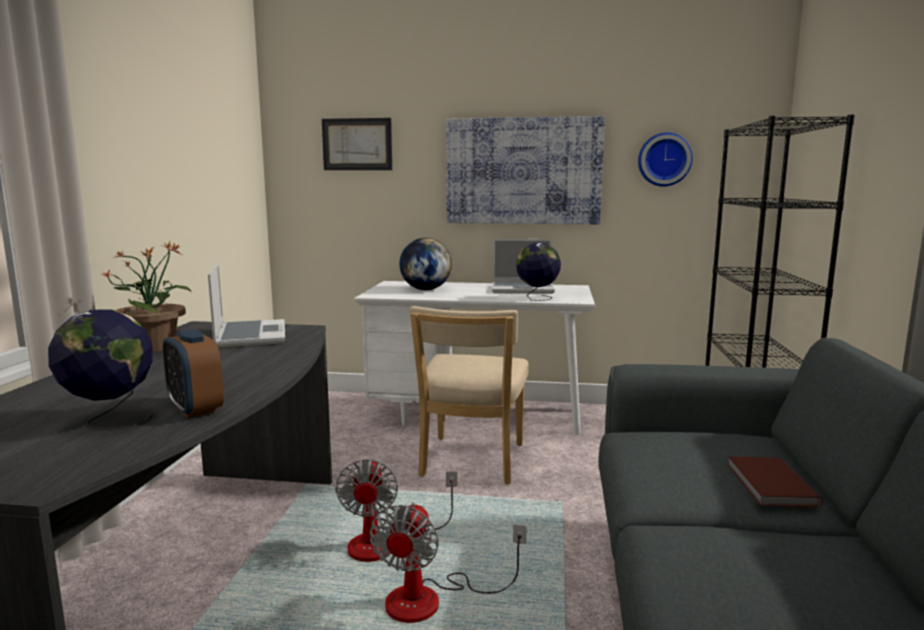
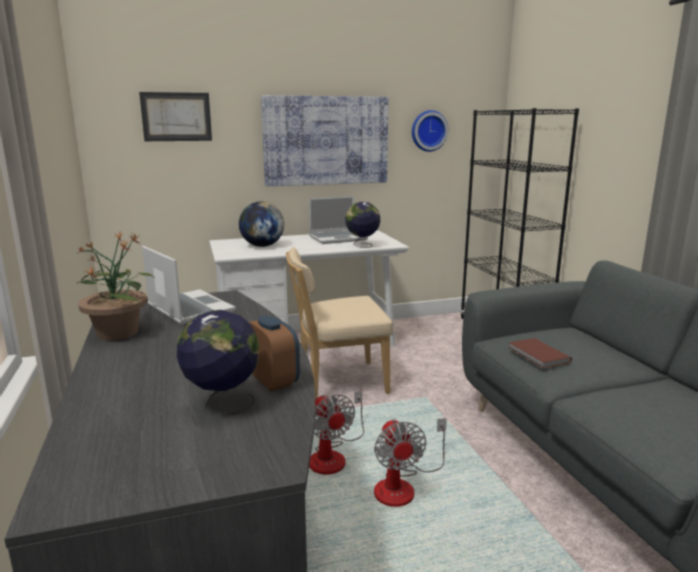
camera: 25 degrees left, 5 degrees up
(195, 409) = (273, 381): alarm clock -> alarm clock turned 150 degrees counterclockwise
(470, 462) = (338, 382): beige chair -> beige chair turned 90 degrees clockwise
(769, 485) = (608, 358): brown book -> brown book (538, 355)

